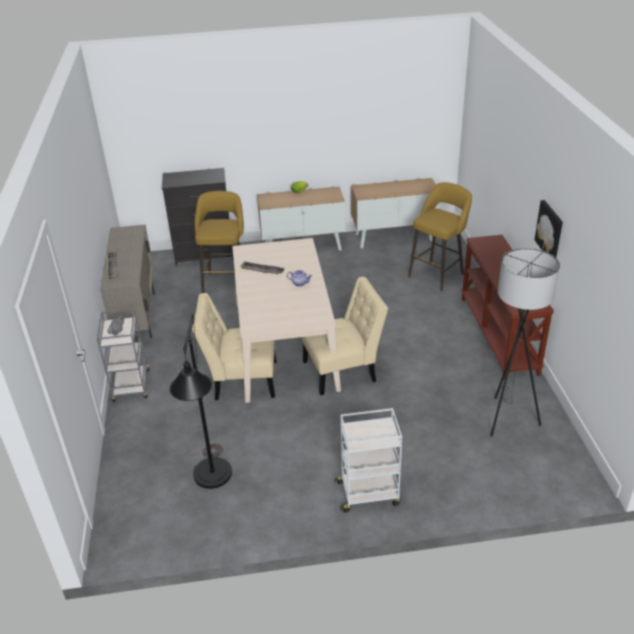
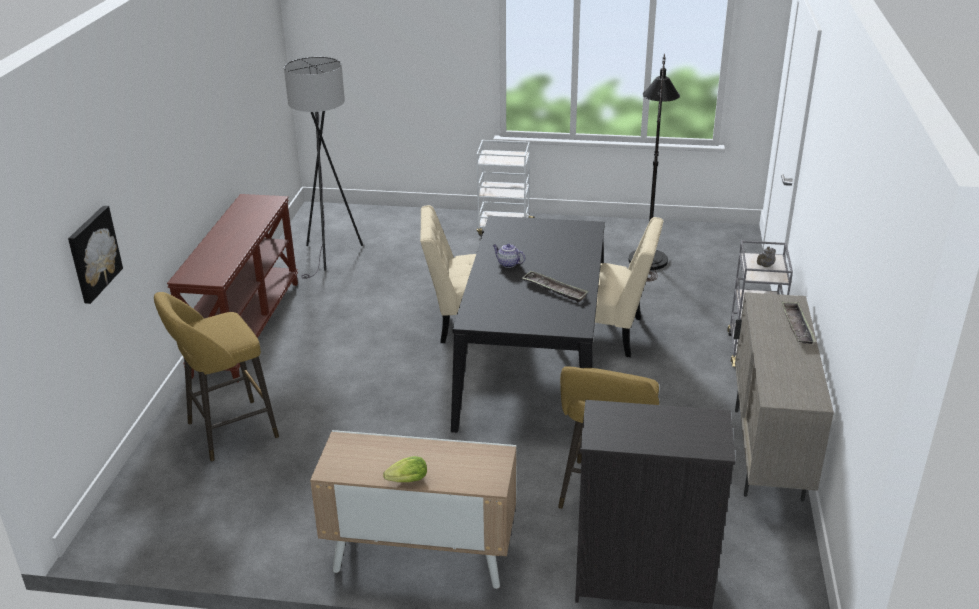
camera: 165 degrees left, 5 degrees down
(284, 344) = (534, 365): beige dining table -> black dining table
(394, 237) = (221, 537): cabinet -> none
(550, 231) = (207, 137): picture -> picture (93, 253)

